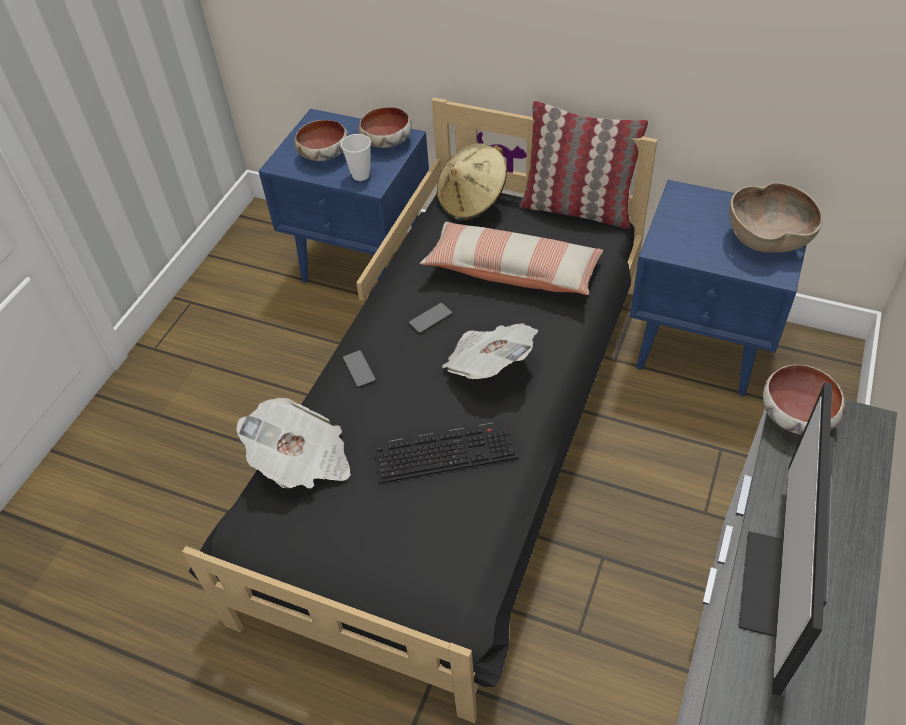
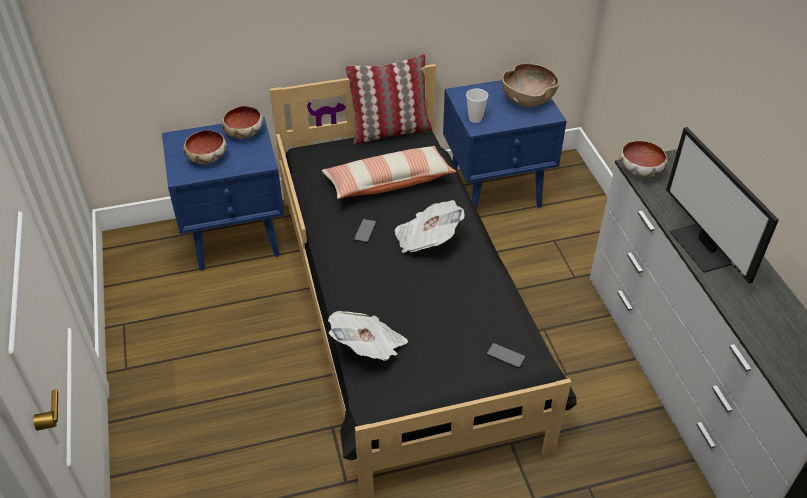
camera: 40 degrees left, 5 degrees down
(359, 369) = (350, 280): phone -> phone (505, 356)
(360, 175) = (248, 160): cup -> cup (475, 119)
(446, 450) = (449, 296): keyboard -> none
(472, 201) = (321, 153): beige hat -> none

